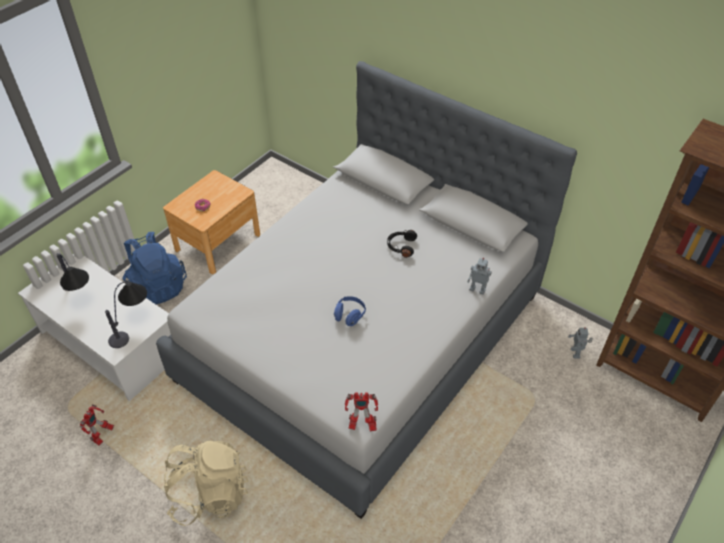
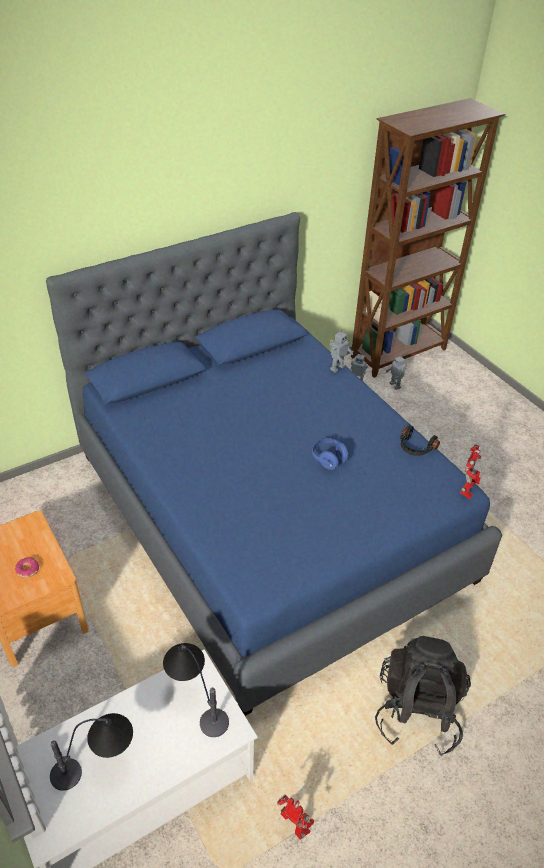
camera: 70 degrees left, 5 degrees down
(157, 286) = (68, 703): blue backpack -> none
(209, 494) = (417, 711): beige backpack -> black backpack
(363, 337) = (269, 514): grey bed -> blue bed
(401, 246) = (254, 396): black headphones -> black headphones (415, 447)
(598, 387) = (395, 385): none -> toy robot

